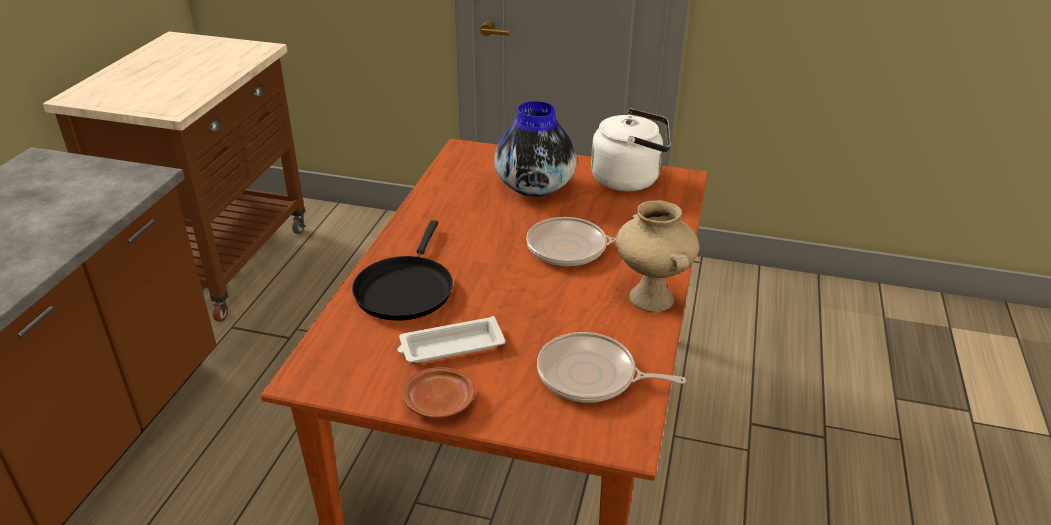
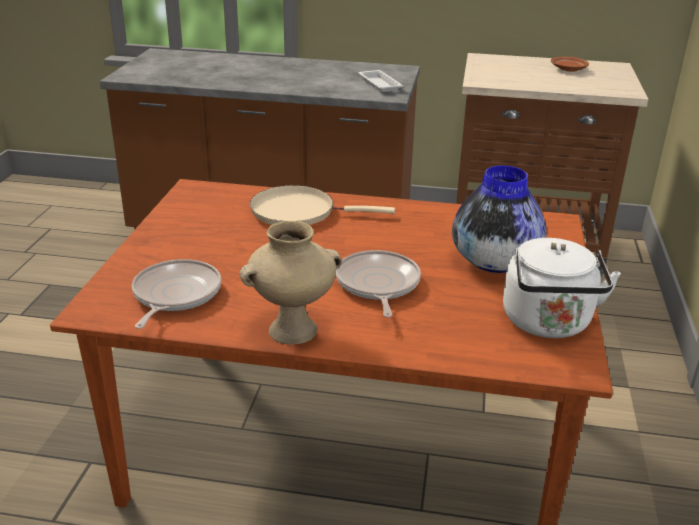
camera: 85 degrees right, 5 degrees down
(405, 289) = (299, 212): black frying pan -> beige frying pan
(440, 402) = (157, 234): brown plate -> brown plate (568, 69)
(450, 346) = (222, 233): white tray -> white tray (379, 84)

